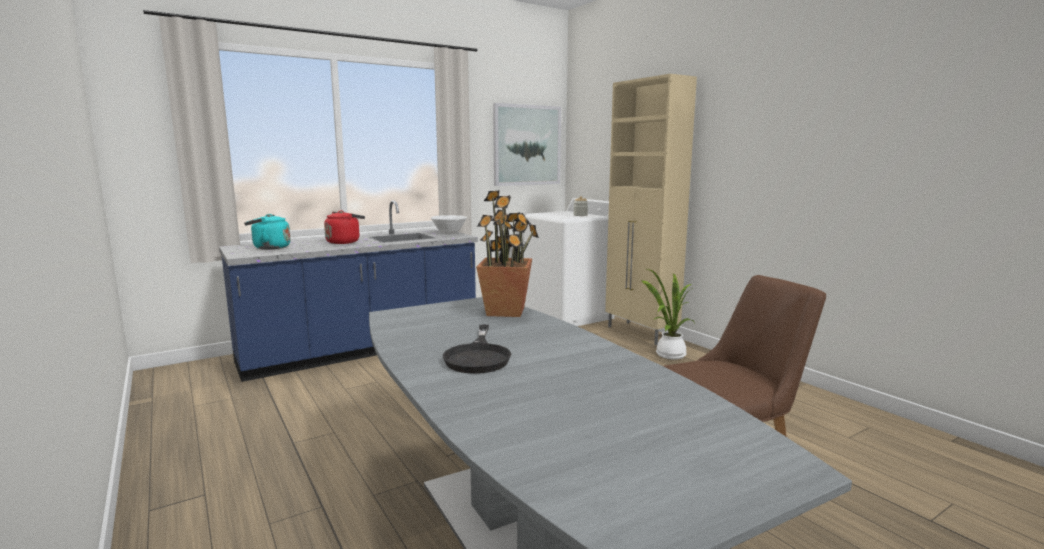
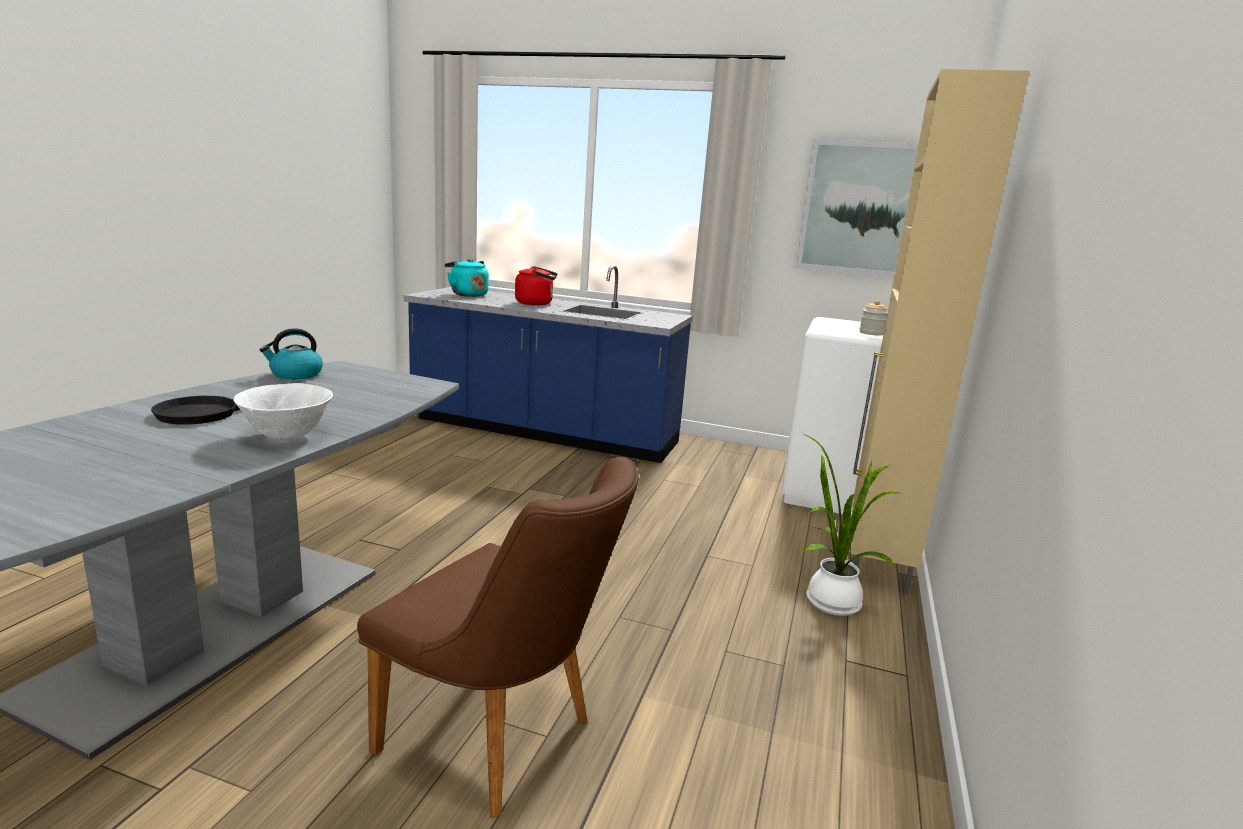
camera: 50 degrees right, 5 degrees up
(396, 326) = (295, 374): none -> kettle
(449, 234) = (662, 319): white bowl -> white bowl (287, 436)
(506, 311) = (396, 397): potted plant -> none

